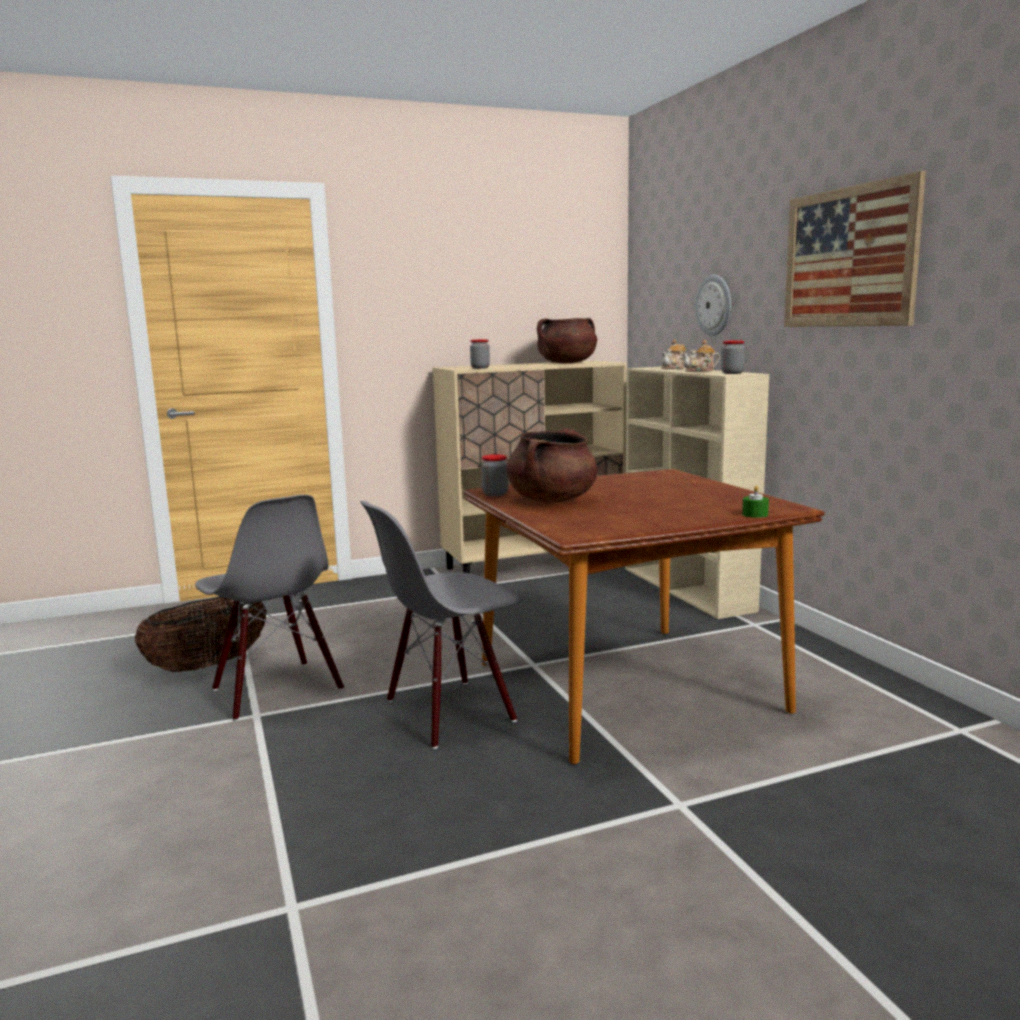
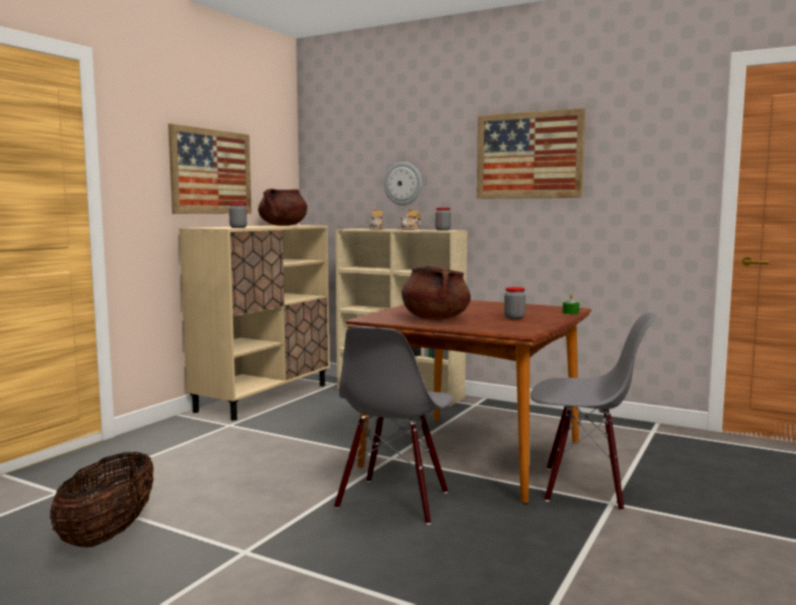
camera: 40 degrees left, 5 degrees down
(276, 690) = (223, 530): grey chair -> grey chair (584, 487)
(482, 301) = (211, 172): none -> picture
(495, 494) = (382, 319): jar -> jar (514, 318)

